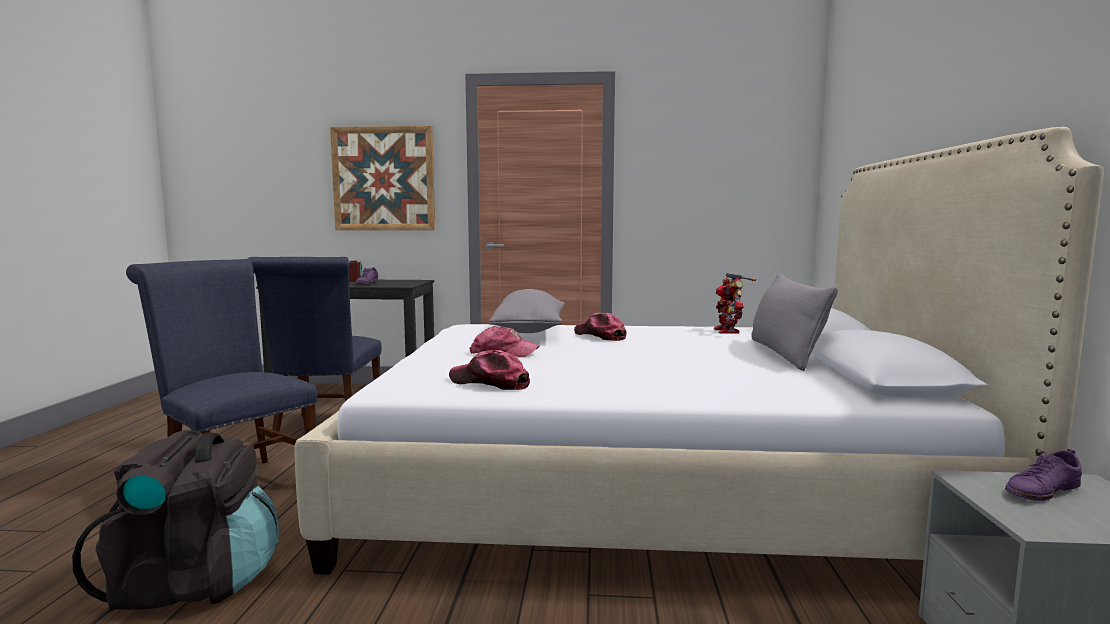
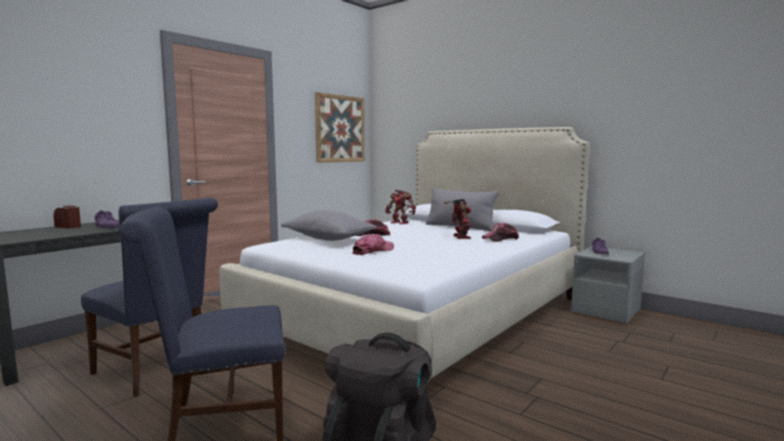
camera: 55 degrees left, 0 degrees up
(383, 179) = (80, 119): picture -> picture (340, 129)
(490, 383) = (439, 261): cap -> cap (500, 239)
(697, 365) = (460, 237): none -> toy robot

